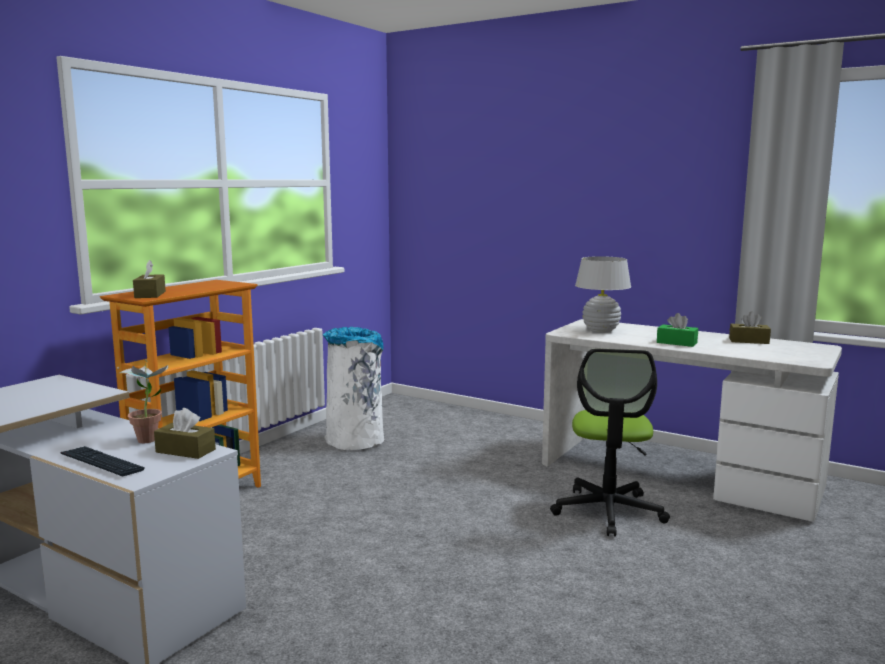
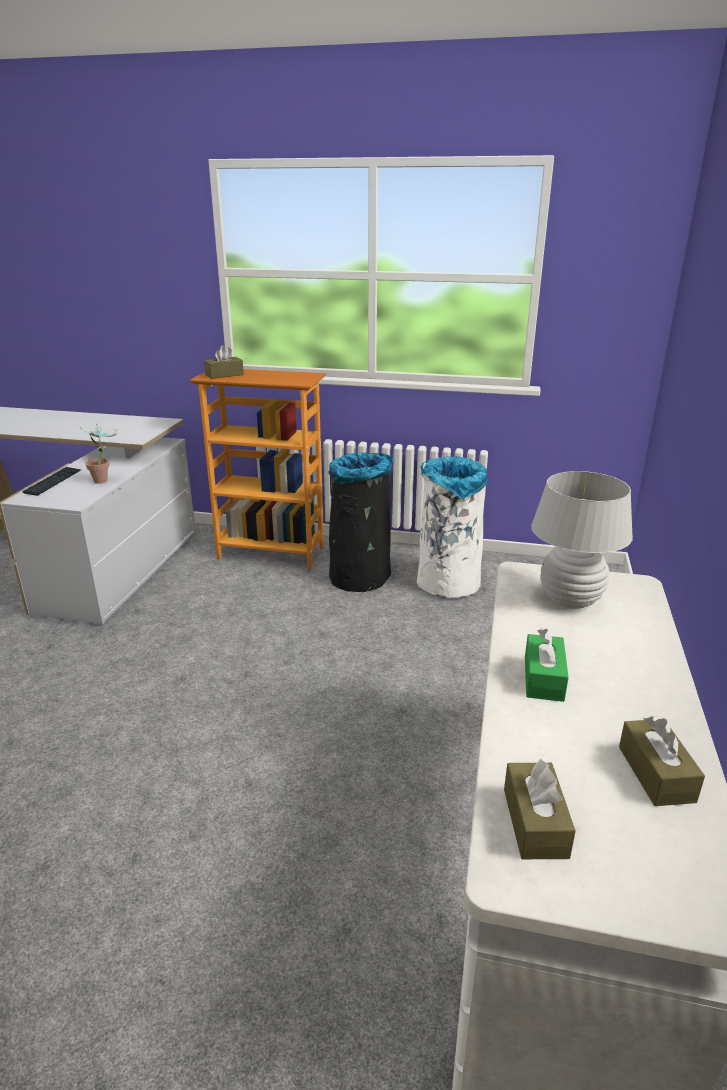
camera: 70 degrees right, 15 degrees up
(185, 451) = (77, 496): brown tissue box -> brown tissue box (535, 822)
(302, 468) = (360, 575): none -> black trash can
(608, 511) = (367, 808): office chair -> none

